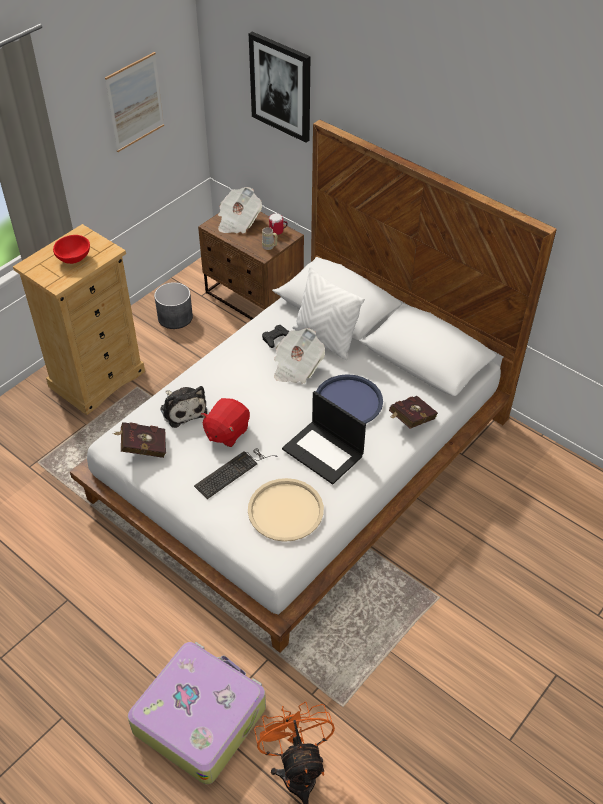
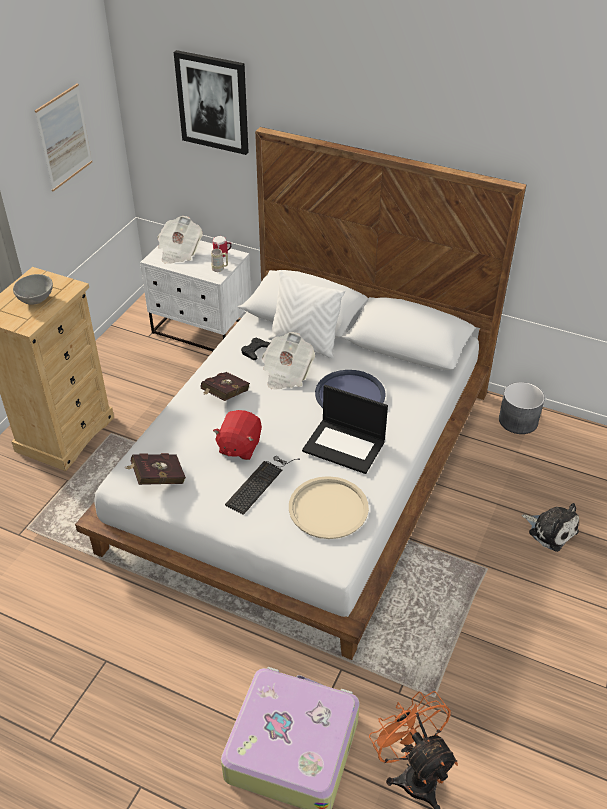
camera: 15 degrees left, 5 degrees down
(74, 259) = (36, 300): red bowl -> grey bowl
(175, 317) = (128, 361): grey planter -> grey planter (518, 421)
(182, 409) = (185, 434): plush toy -> plush toy (550, 530)
(253, 298) = (202, 330): brown nightstand -> white nightstand
(410, 420) = (416, 401): red book -> red book (224, 396)

